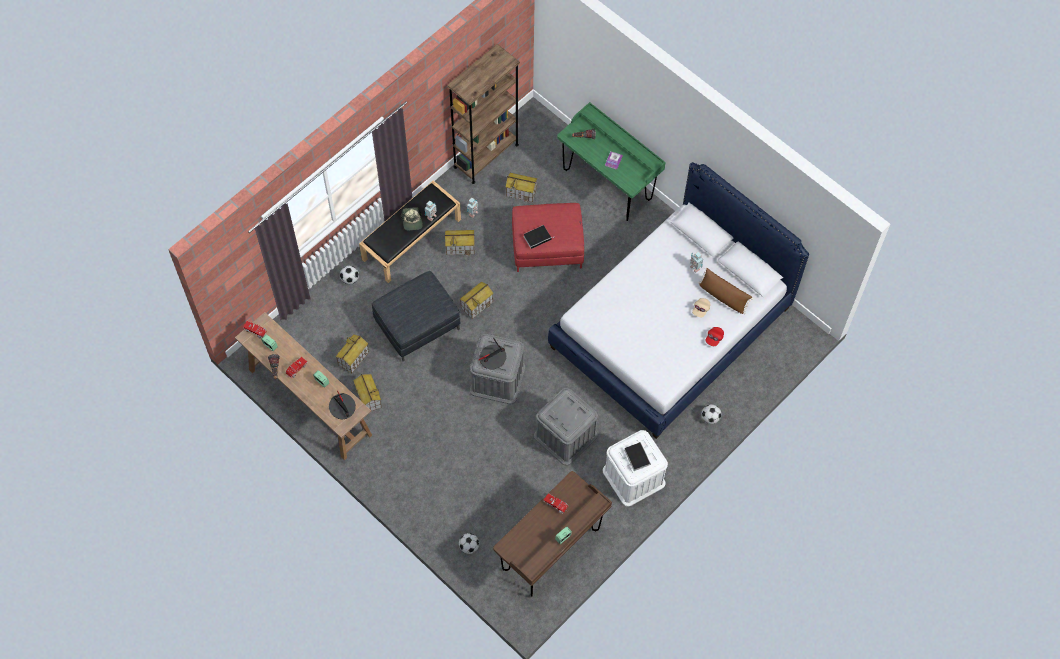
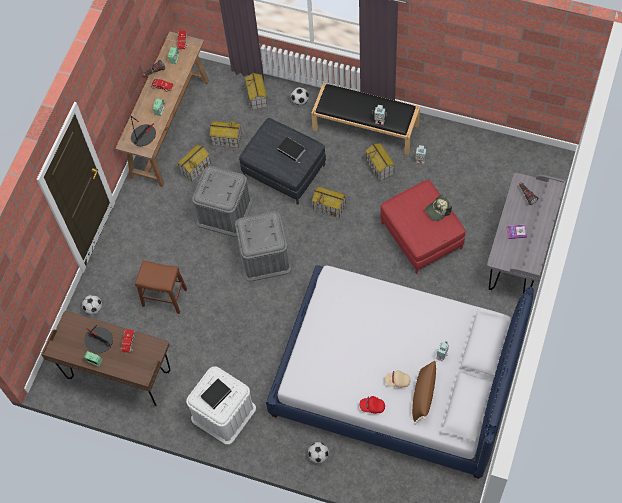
camera: 70 degrees right, 0 degrees up
(412, 221) = (366, 109): cap -> cap (438, 210)
(486, 156) = (486, 143): brown bookcase -> none
(492, 357) = (257, 230): table lamp -> table lamp (99, 340)
(492, 480) = (164, 297): none -> brown stool
(521, 192) = (466, 189): toy house -> toy house (257, 97)
(538, 237) = (405, 212): book -> book (292, 150)
(565, 436) = (236, 337): grey storage box -> grey storage box (224, 212)
(607, 185) = (519, 256): green desk -> grey desk

